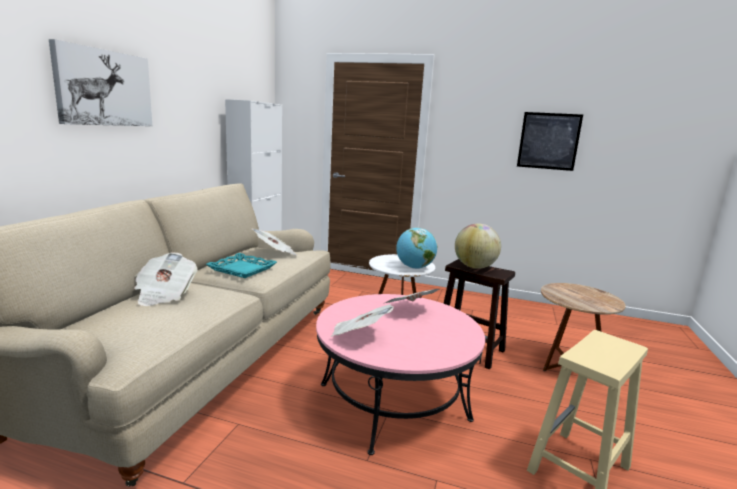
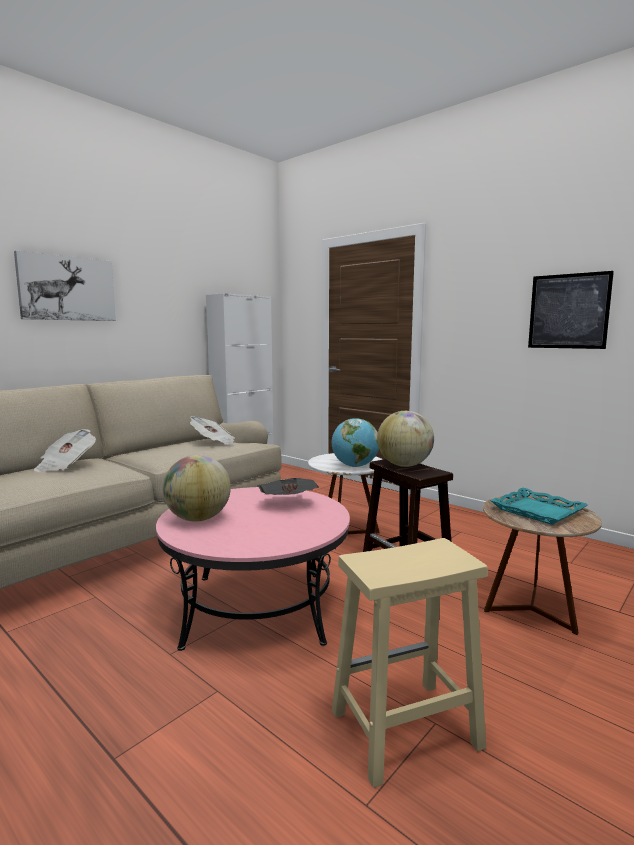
camera: 25 degrees right, 5 degrees down
(242, 269) = (161, 453): turquoise tray -> turquoise tray (538, 511)
(359, 335) = (198, 519): newspaper -> globe

